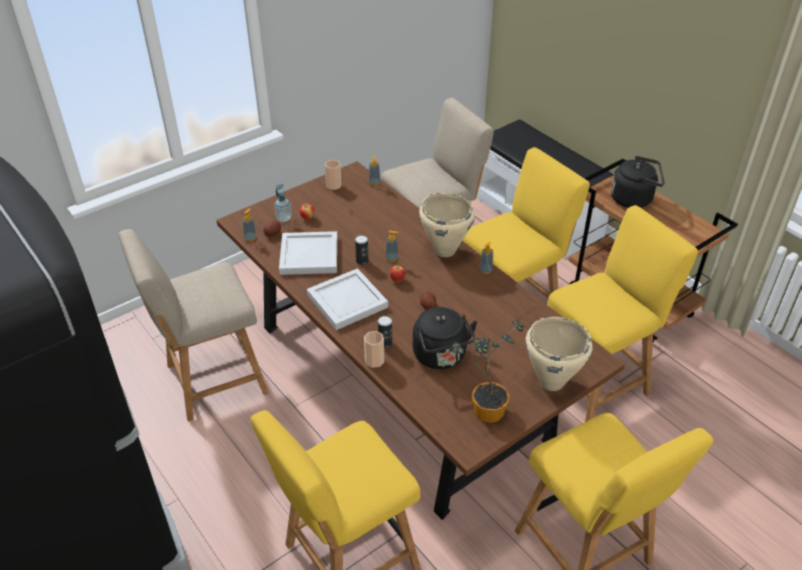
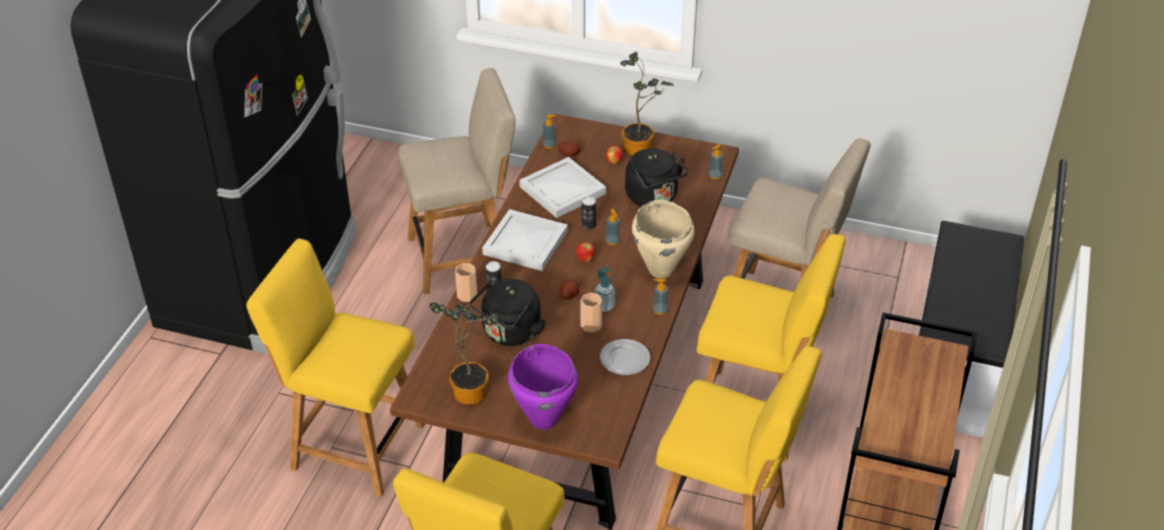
camera: 55 degrees right, 0 degrees up
(211, 381) = (464, 256): beige chair -> beige chair turned 135 degrees clockwise
(284, 218) = (597, 149): soap dispenser -> soap dispenser (604, 307)
(307, 198) = (641, 147): none -> potted plant
(333, 185) = (680, 153): cup -> cup (591, 325)
(521, 311) = (624, 359): none -> plate
(551, 381) = (544, 419): beige cooking pot -> purple cooking pot
(634, 199) = (921, 376): black kettle -> black kettle (653, 198)

